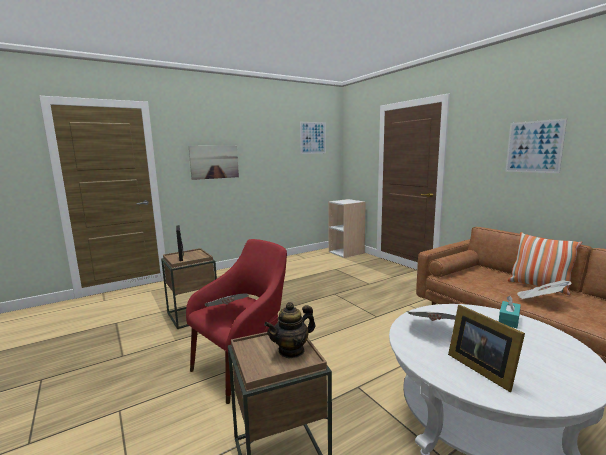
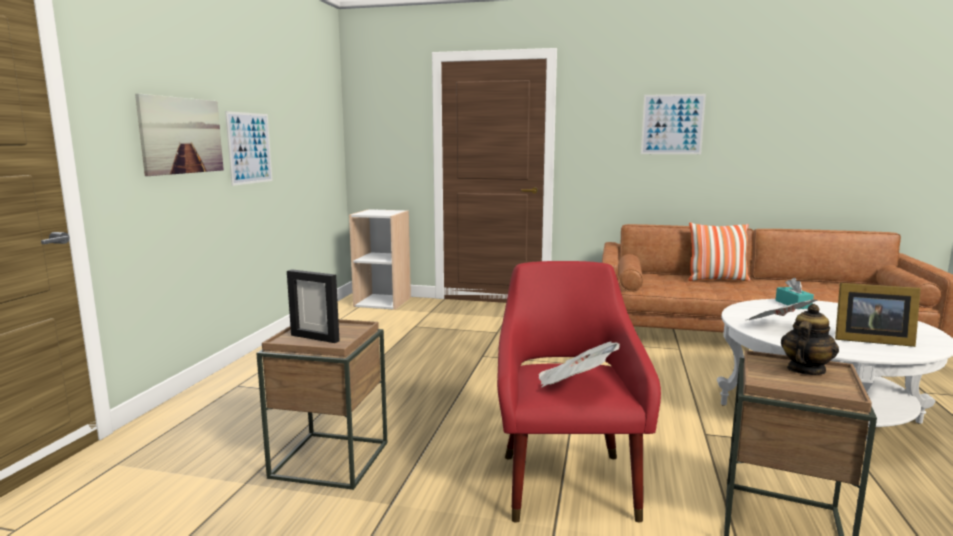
camera: 45 degrees left, 0 degrees up
(291, 350) = (805, 370): teapot -> teapot turned 150 degrees counterclockwise
(313, 137) = (312, 97): picture -> picture (250, 148)
(540, 300) = (745, 290): newspaper -> none

